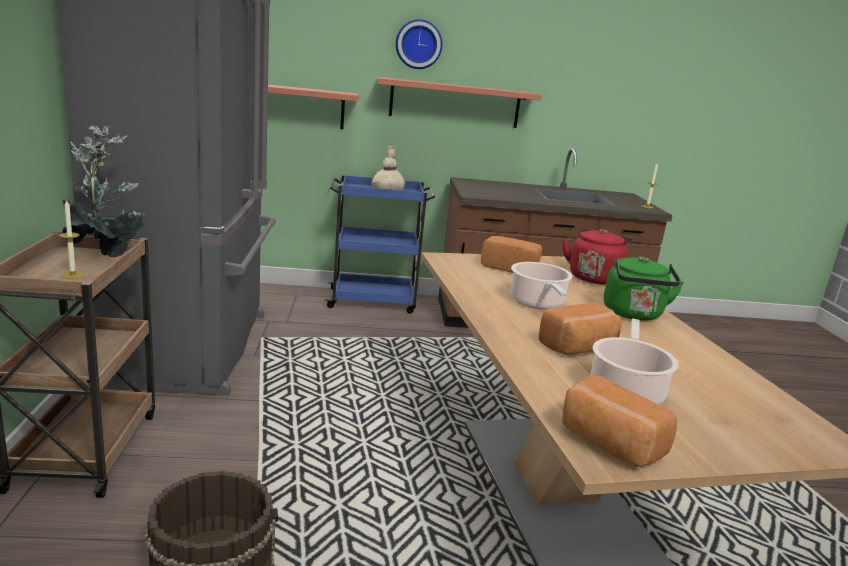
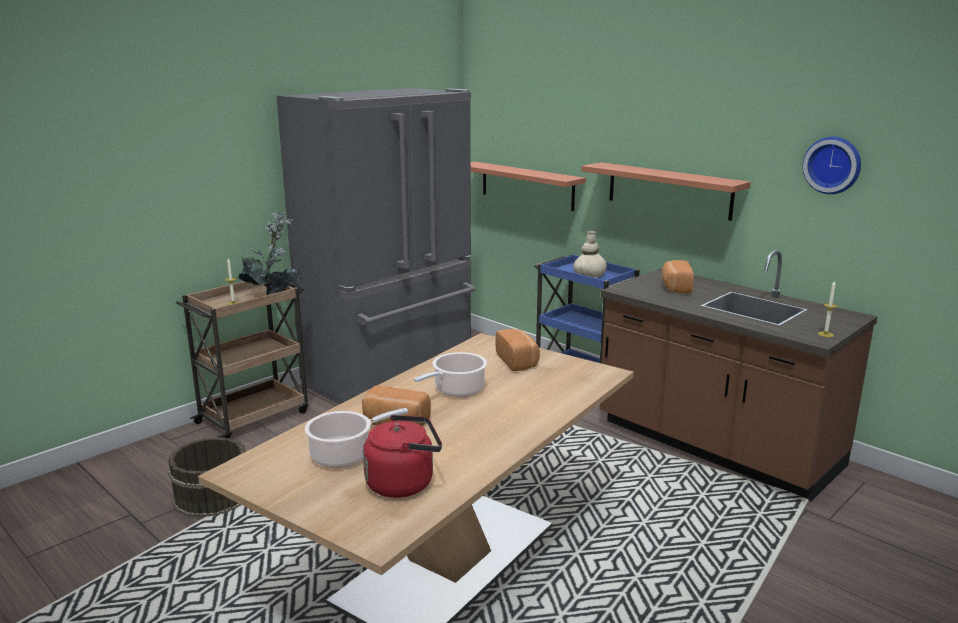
camera: 50 degrees right, 0 degrees up
(418, 44) = (635, 130): wall clock -> wall clock (833, 165)
(594, 277) = (575, 387): red kettle -> red kettle (404, 483)
(608, 444) = (254, 469): bread -> bread (675, 287)
(634, 314) = (513, 422): green kettle -> none

